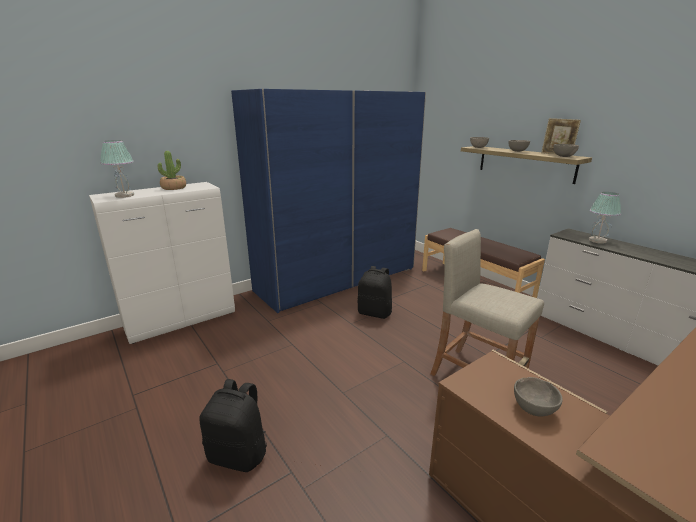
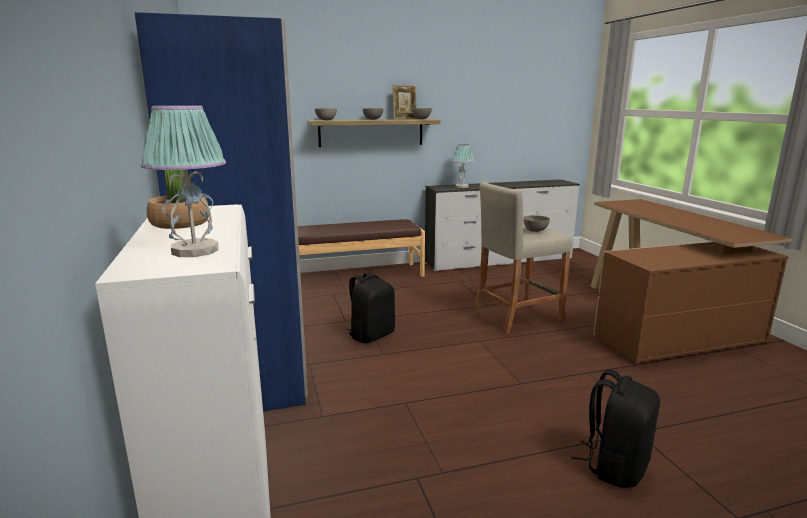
camera: 70 degrees left, 5 degrees down
(534, 409) = (674, 256): grey bowl -> grey bowl (535, 231)

